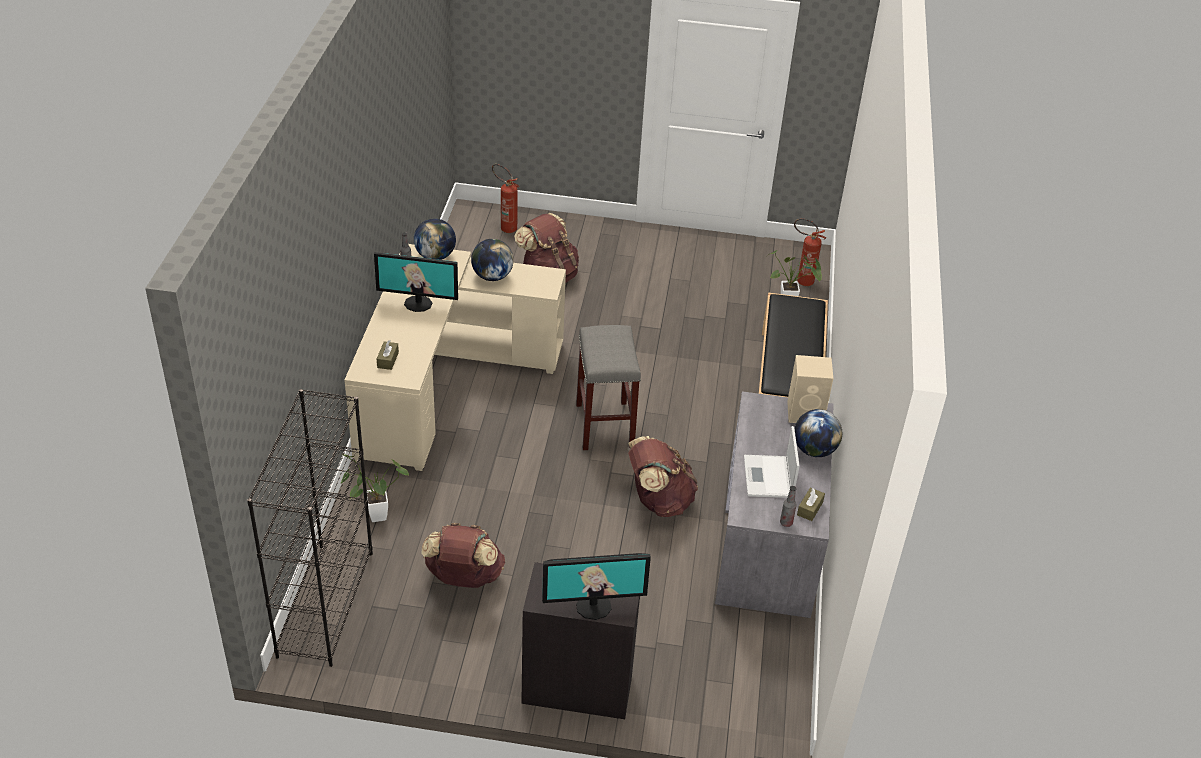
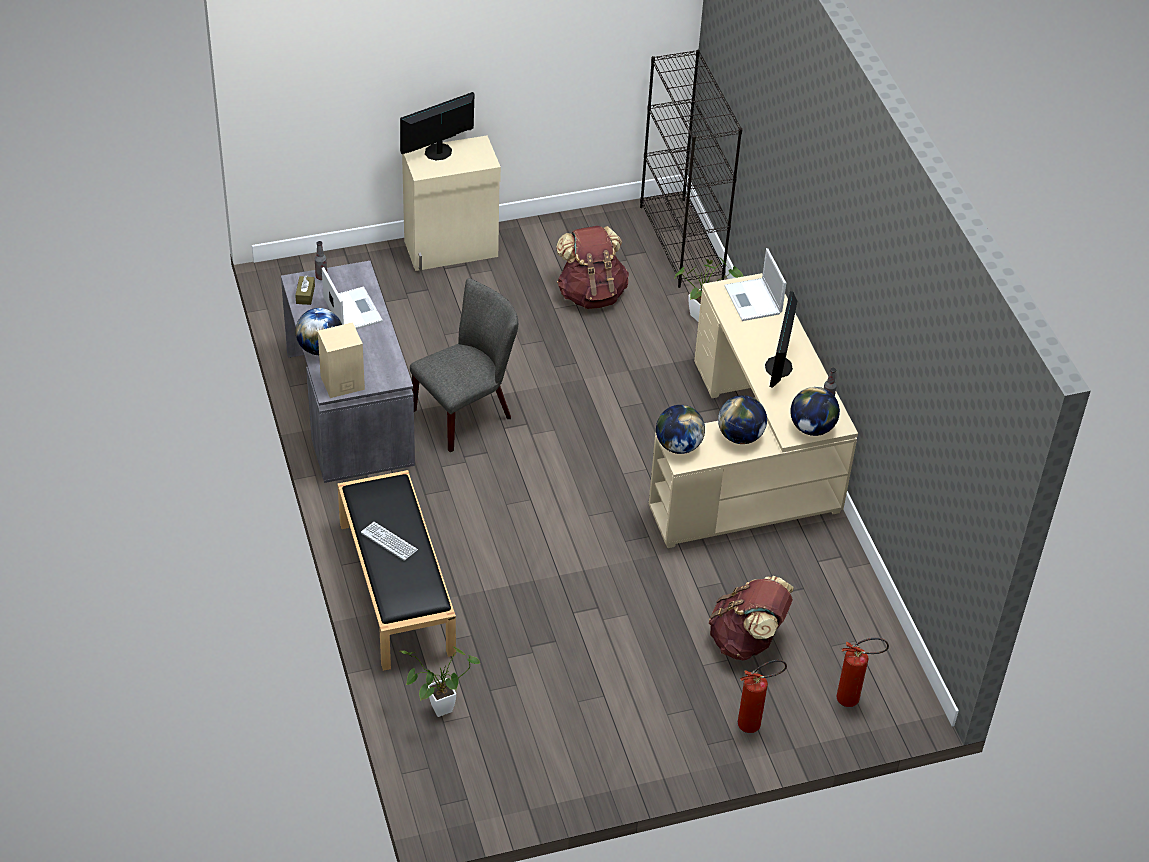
camera: 155 degrees right, 5 degrees up
(388, 360) = (753, 301): brown tissue box -> laptop
(418, 303) = (779, 367): monitor -> monitor turned 60 degrees counterclockwise
(546, 285) = (678, 445): none -> globe
(577, 686) = (452, 249): black cabinet -> beige cabinet
(605, 426) = (560, 469): grey stool -> none
(658, 500) = (467, 412): brown backpack -> grey chair
(799, 342) = (389, 542): none -> keyboard
(801, 280) = (440, 759): fire extinguisher -> fire extinguisher (755, 723)

